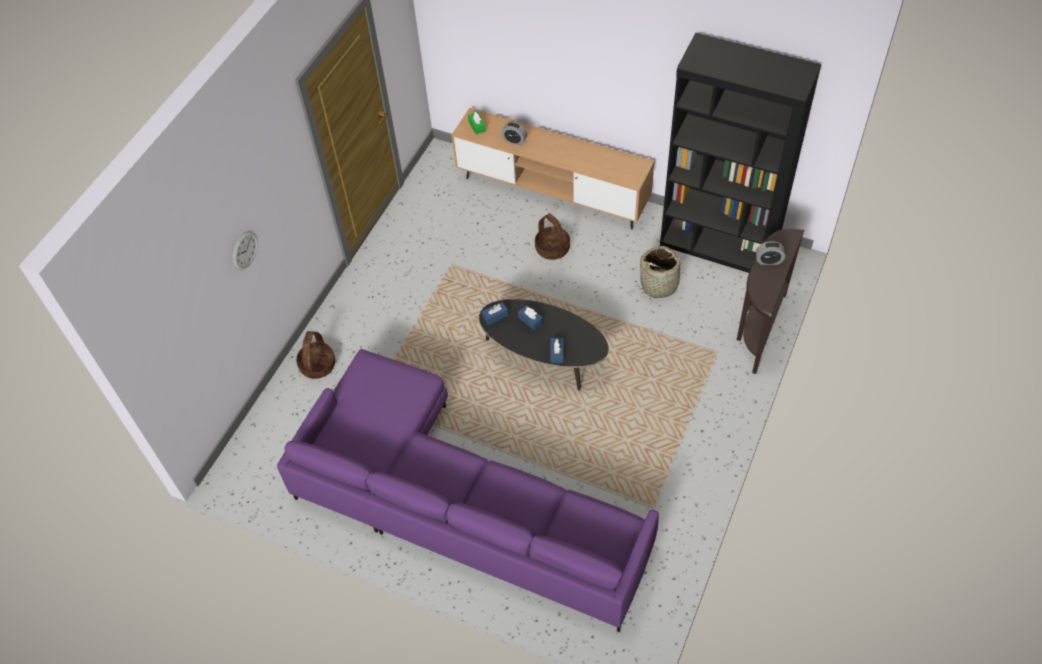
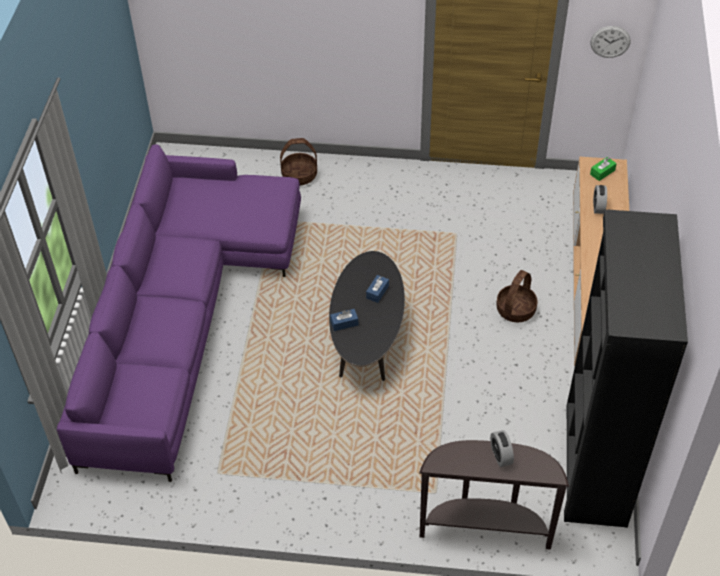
camera: 70 degrees right, 5 degrees down
(244, 250) = (292, 21): wall clock -> wall clock (610, 41)
(495, 316) = (372, 263): blue tissue box -> none
(659, 284) = (509, 417): basket -> none

